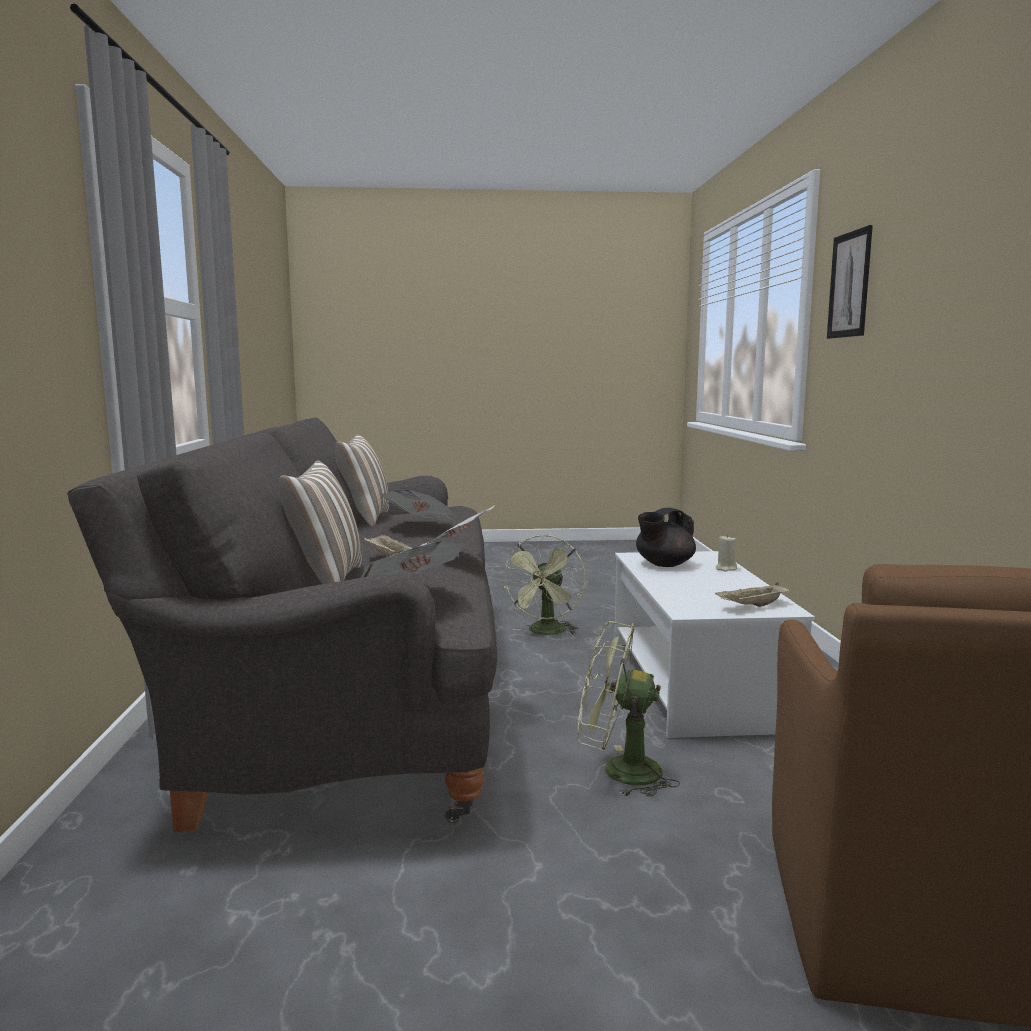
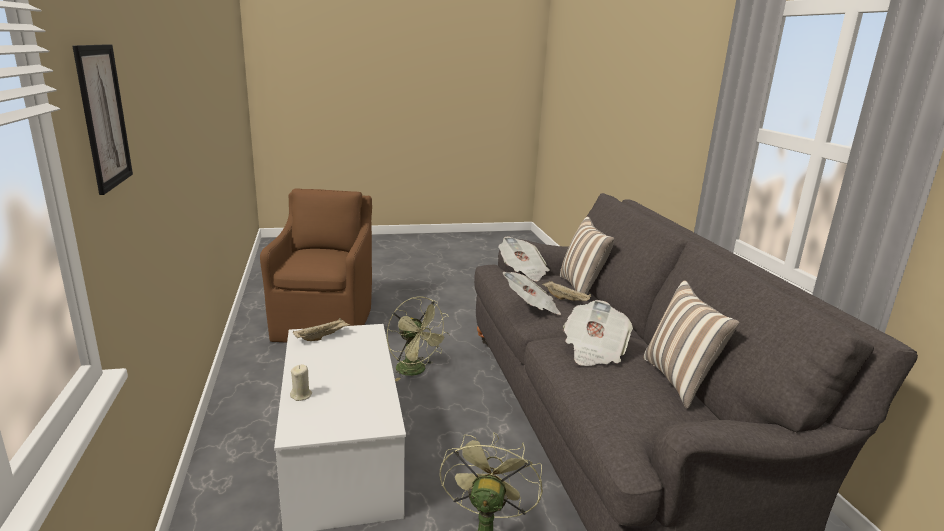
camera: 170 degrees right, 10 degrees up
(619, 771) = (416, 371): green fan -> green fan turned 45 degrees clockwise
(664, 564) = (360, 402): black teapot -> none

